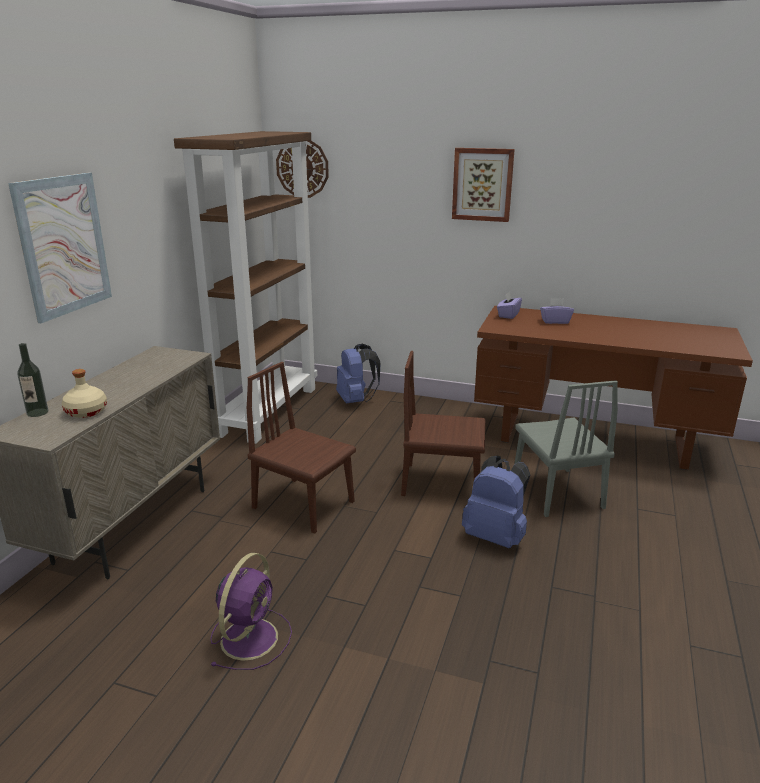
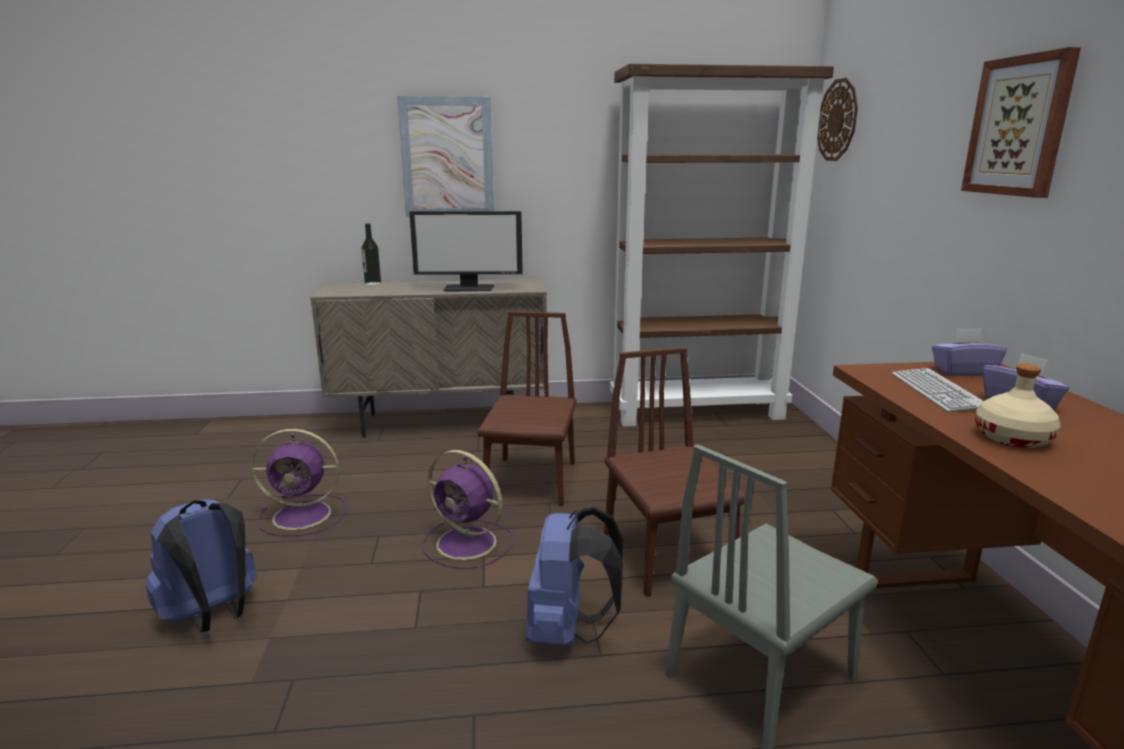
camera: 65 degrees right, 5 degrees down
(86, 411) = (382, 290): beige bottle -> beige bottle (1013, 438)
(145, 375) = (469, 288): none -> monitor
(356, 400) = (797, 447): blue backpack -> blue backpack (213, 616)
(373, 553) = (469, 544): none -> purple fan
(531, 327) = (937, 391): none -> keyboard

